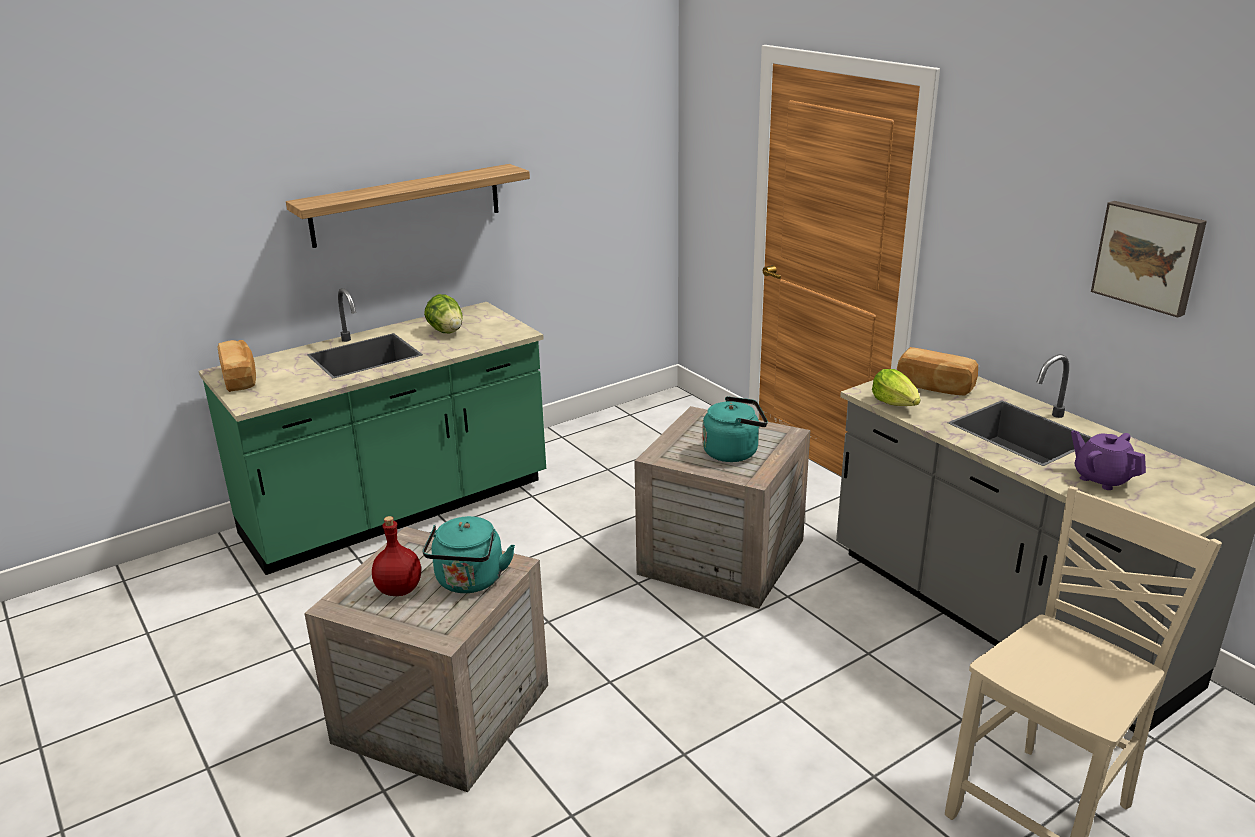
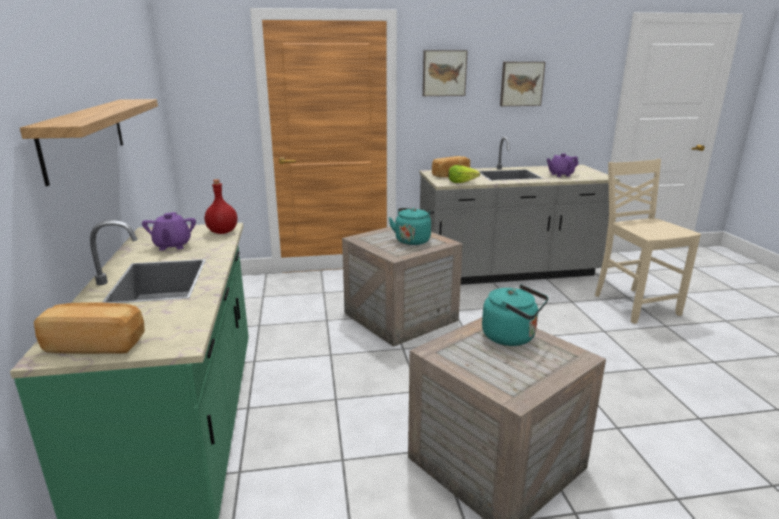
camera: 65 degrees left, 5 degrees down
(398, 589) = (507, 366): red bottle -> red bottle (222, 232)
(446, 331) = (172, 246): lettuce -> purple teapot
(1000, 196) = (444, 73): none -> picture

